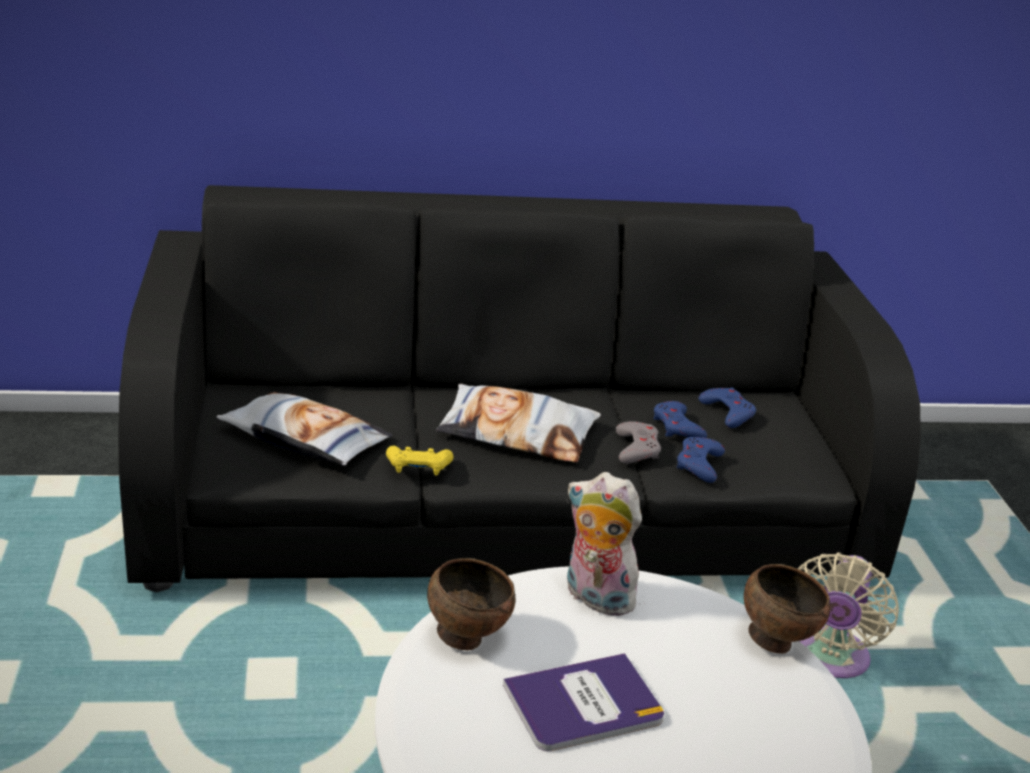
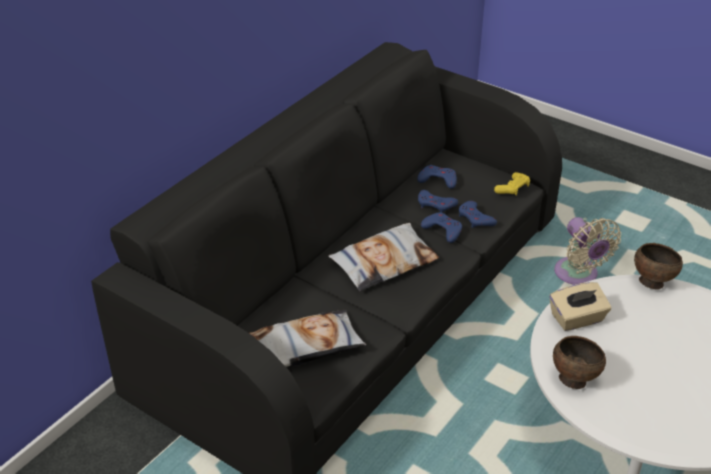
camera: 45 degrees left, 10 degrees up
(418, 468) = (385, 318): yellow game controller -> yellow game controller (512, 189)
(583, 704) = (651, 368): book -> none
(594, 598) = (577, 319): plush toy -> beige tissue box
(637, 448) = (443, 230): grey game controller -> blue game controller

